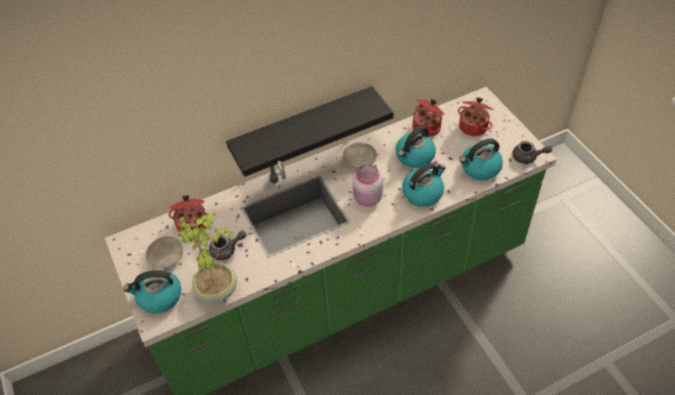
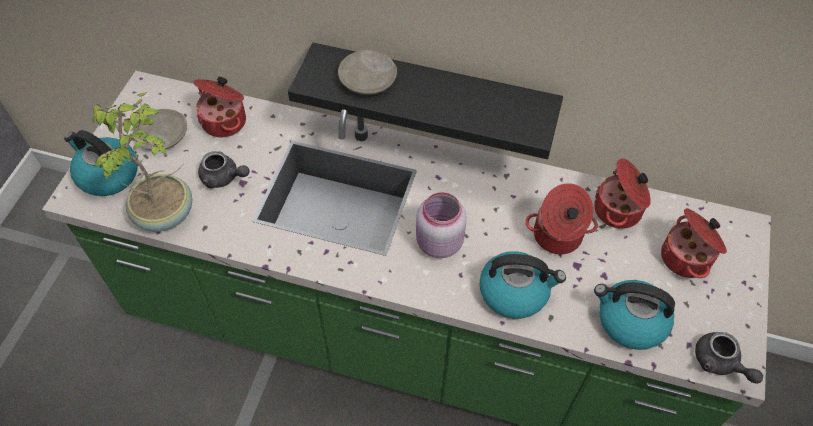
camera: 40 degrees right, 5 degrees up
(360, 159) = (485, 186): beige plate -> beige plate (368, 79)
(414, 157) = (557, 236): kettle -> cooking pot

